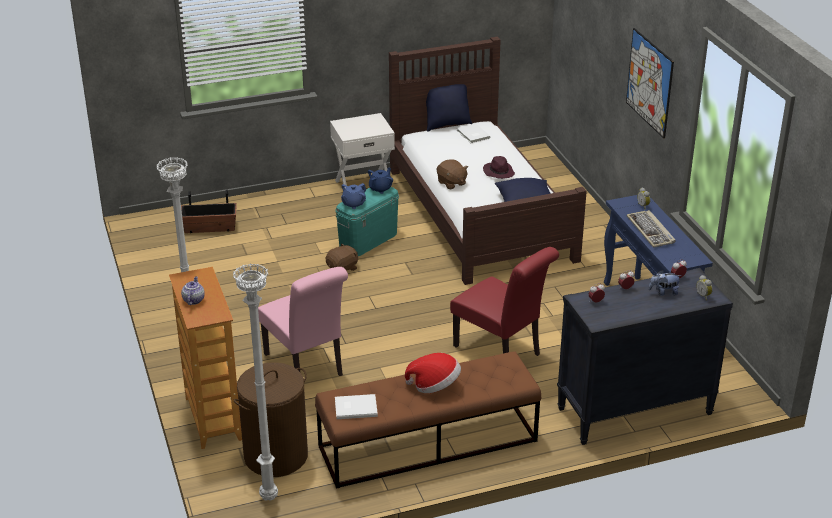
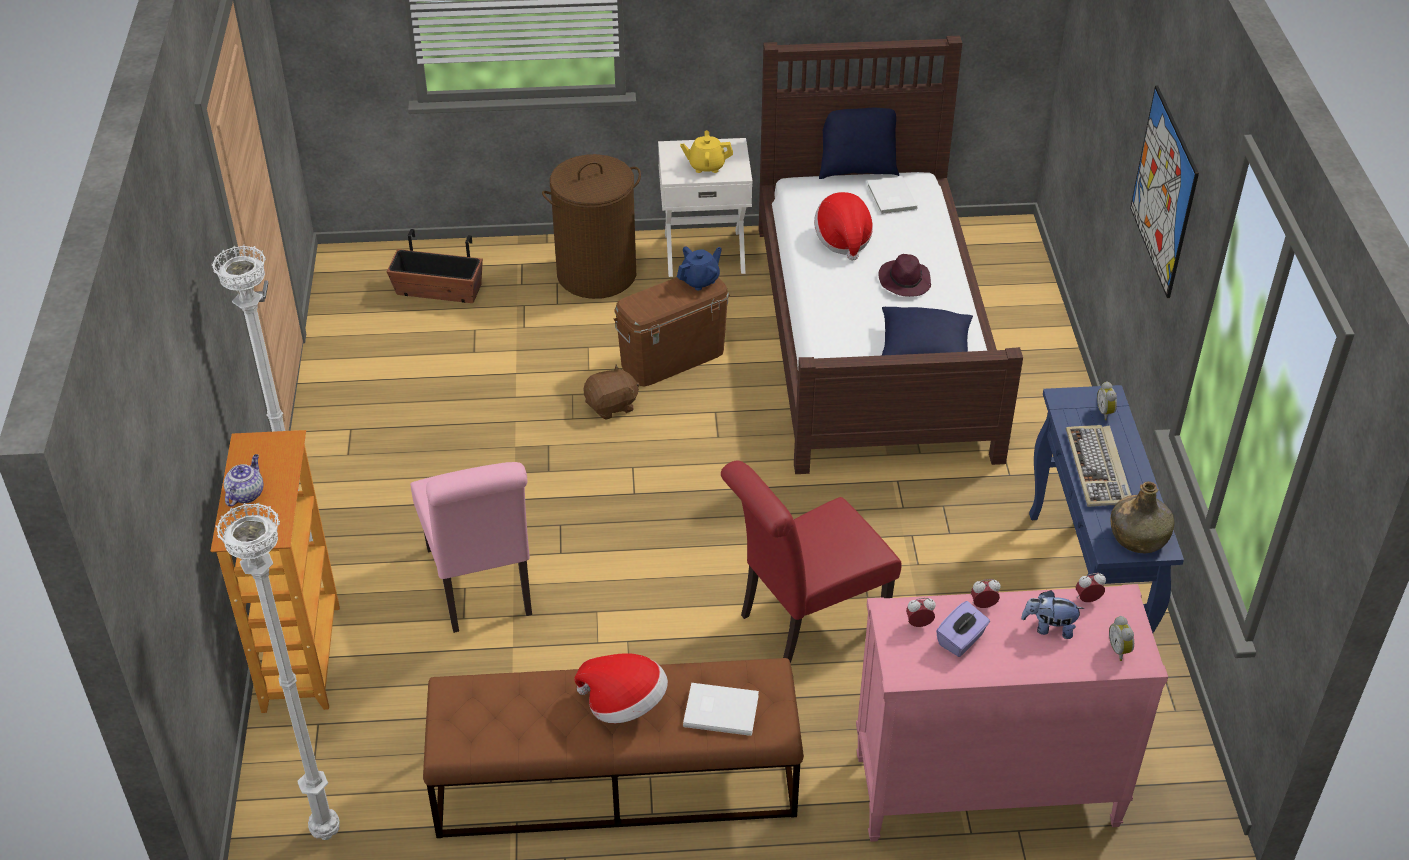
camera: 15 degrees right, 10 degrees up
(276, 456) = (368, 751): brown laundry basket -> brown laundry basket (596, 274)
(353, 204) = (644, 304): blue teapot -> none
(355, 407) = (477, 721): white book -> white book (720, 709)
(364, 129) = (706, 166): none -> yellow teapot
(368, 240) = (672, 358): turquoise storage box -> brown storage box
(451, 183) = (818, 290): brown plush toy -> none
(455, 158) = (843, 239): none -> hat
(501, 352) = (805, 621): red chair -> red chair turned 90 degrees clockwise
(621, 305) = (961, 640): none -> purple tissue box
(634, 411) = (984, 792): black dresser -> pink dresser
(685, 257) = (1138, 537): none -> green bottle

